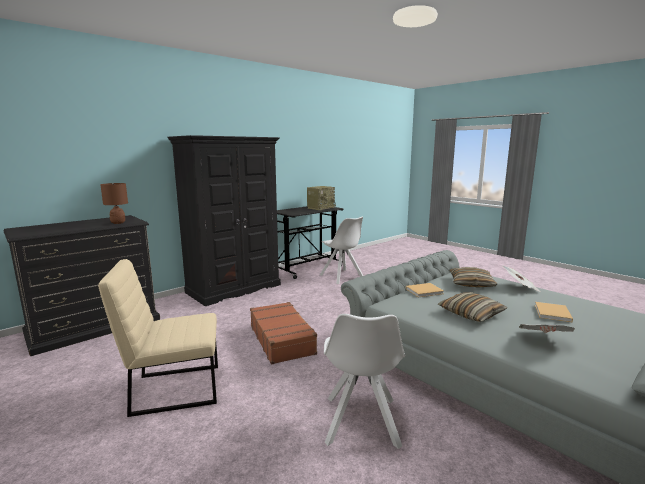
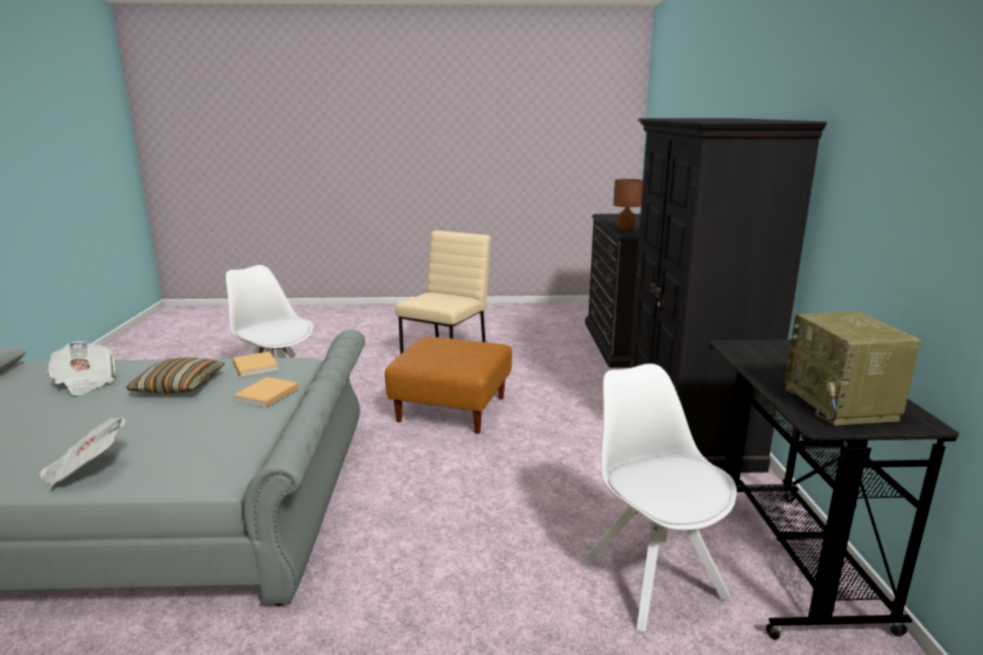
camera: 130 degrees right, 5 degrees up
(282, 339) = (453, 409): brown suitcase -> brown ottoman
(342, 277) = (651, 577): white chair -> white chair turned 60 degrees clockwise
(471, 283) = (193, 440): pillow -> none
(552, 313) = (48, 424): beige book -> beige book (255, 366)

